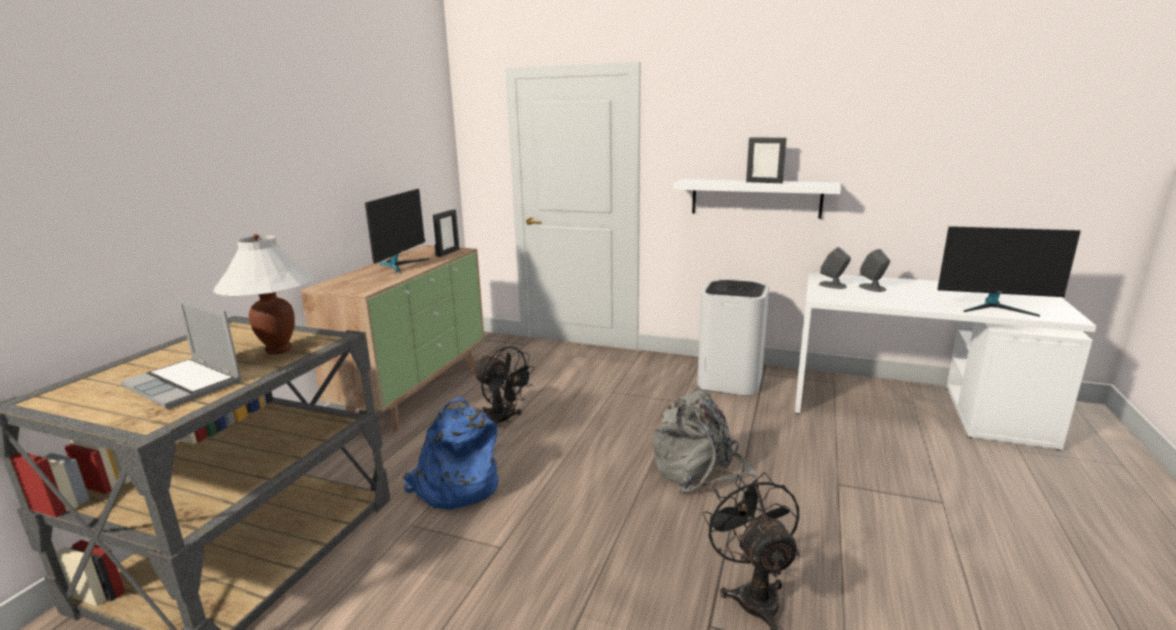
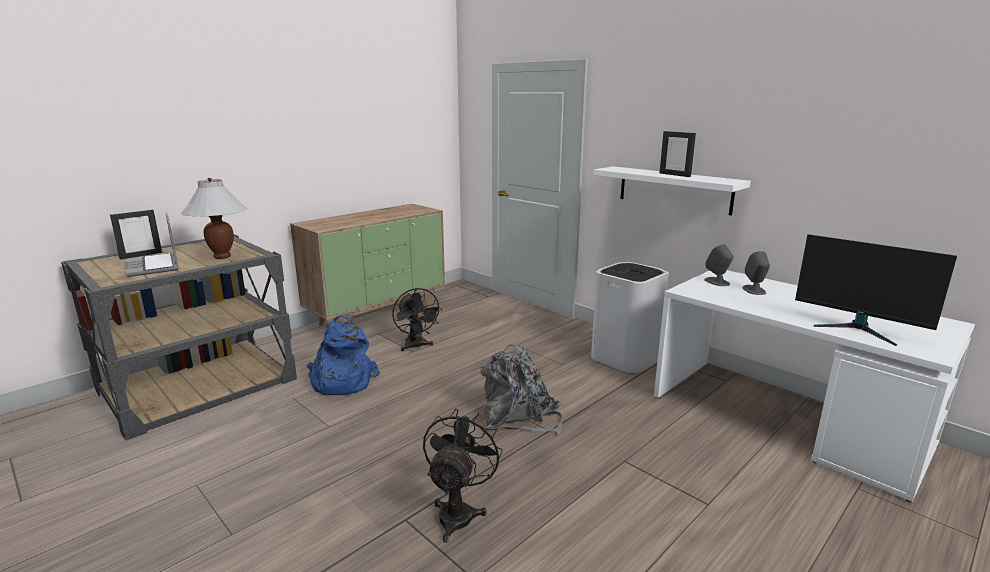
camera: 25 degrees right, 0 degrees up
(400, 265) = (372, 215): monitor -> none
(447, 252) = (417, 211): picture frame -> picture frame (141, 255)

